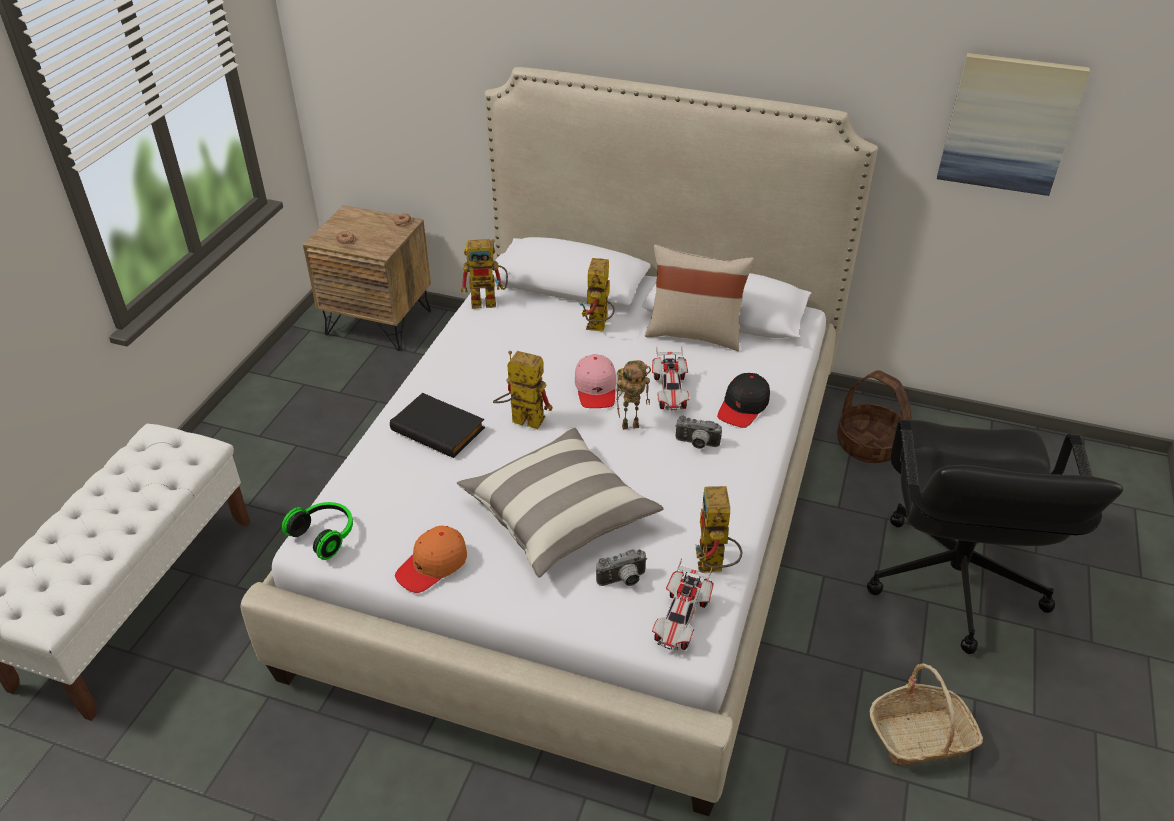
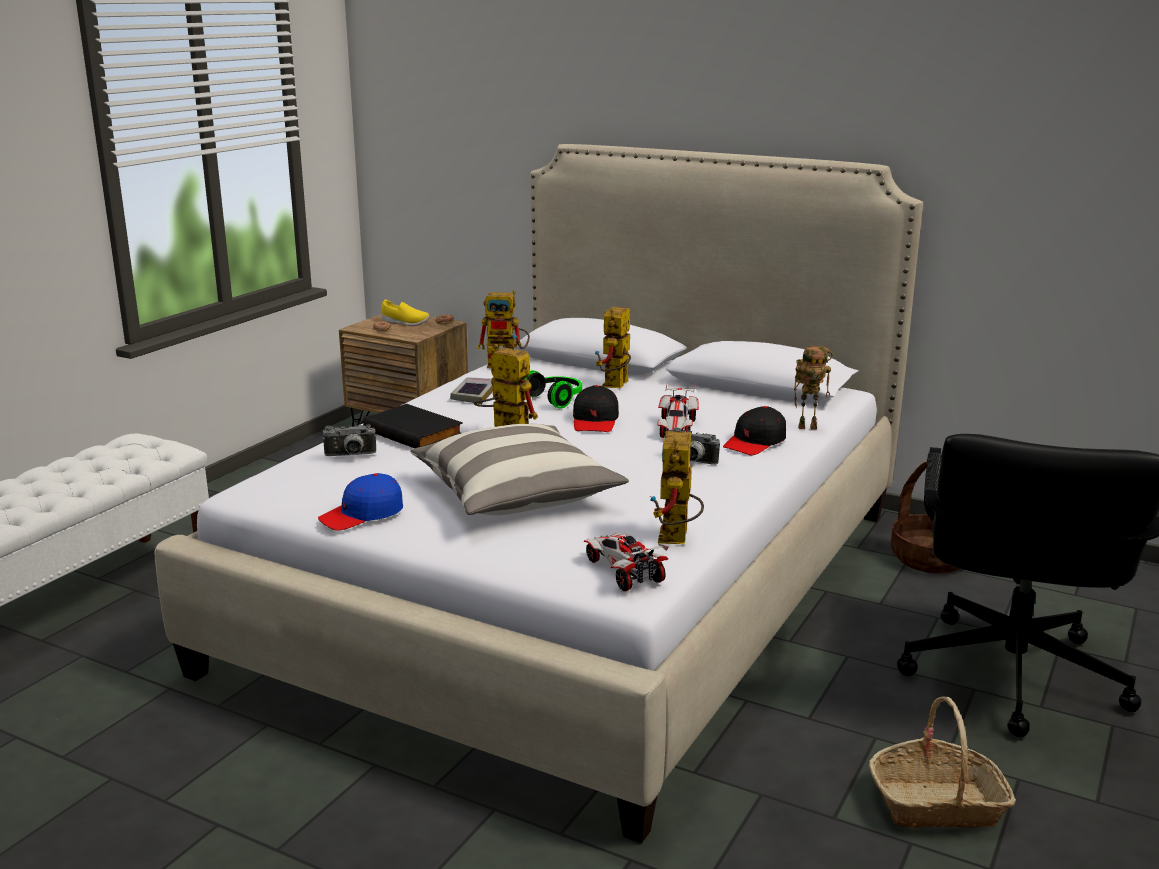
camera: 10 degrees right, 20 degrees down
(325, 535) = (260, 488): headphones -> headphones (556, 399)
(365, 228) = (405, 323): none -> yellow shoe
(432, 565) = (362, 515): orange cap -> blue cap
(473, 356) = (474, 394): none -> book
(596, 389) = (595, 421): pink cap -> black cap
(623, 581) = (567, 541): camera -> camera (350, 456)
(631, 425) = (623, 445): toy robot -> toy robot (808, 427)
(681, 619) = (623, 572): toy car -> toy car turned 120 degrees clockwise
(694, 334) = (719, 396): beige pillow -> none
(1009, 124) = (1064, 172): picture -> none

